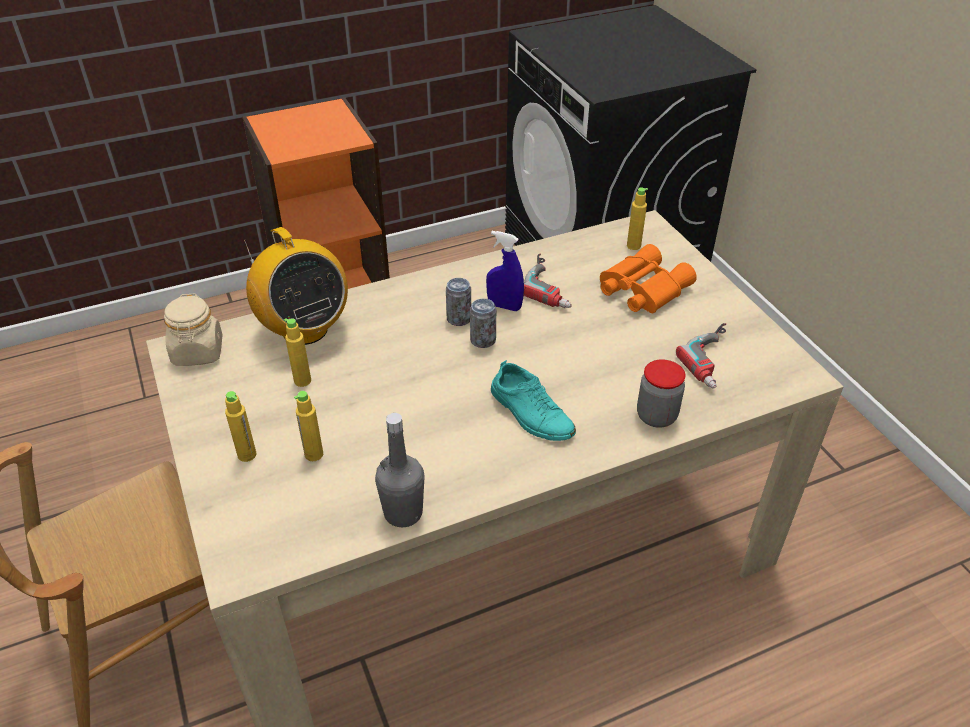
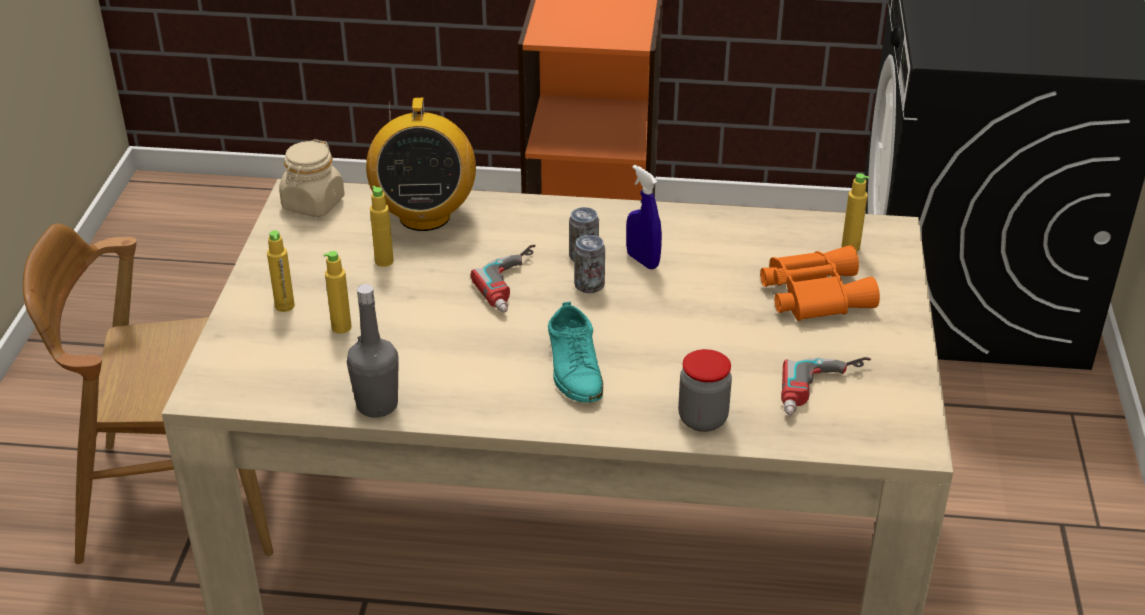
camera: 30 degrees right, 5 degrees down
(553, 285) = (715, 258): power drill -> power drill (517, 284)

